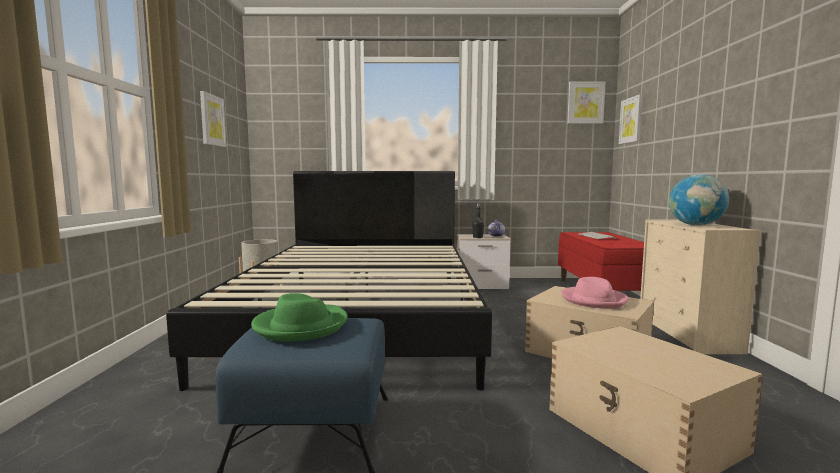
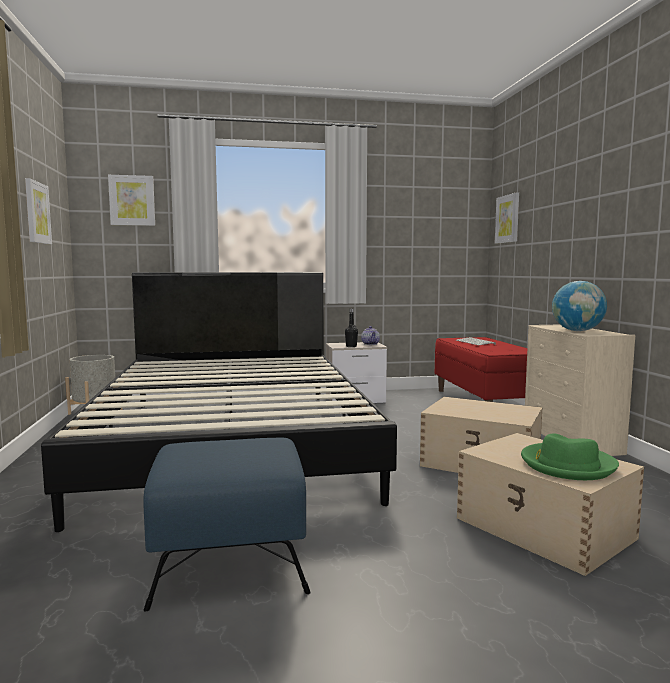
camera: 10 degrees left, 0 degrees up
(301, 326) = (215, 448): green hat -> green hat (567, 465)
(585, 103) = (459, 198): picture -> picture (132, 200)
(594, 300) = (486, 409): pink hat -> none

